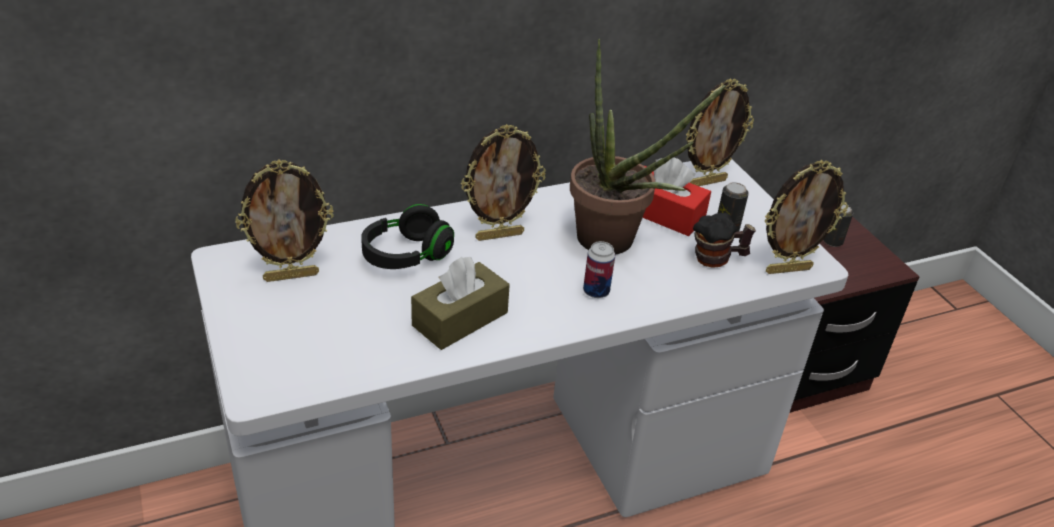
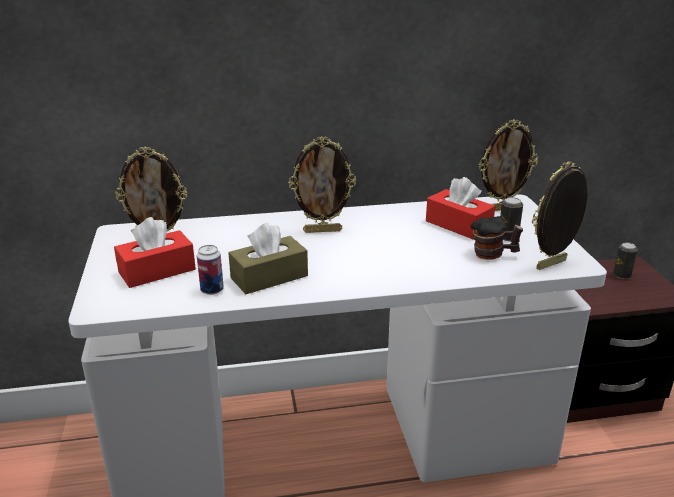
camera: 15 degrees right, 10 degrees down
(309, 323) = (157, 271): none -> red tissue box
(406, 255) = (247, 238): black headphones -> none
(596, 291) = (384, 268): can -> can (212, 290)
(614, 244) = (411, 241): potted plant -> none
(788, 269) = (552, 265): picture frame -> picture frame turned 150 degrees clockwise

